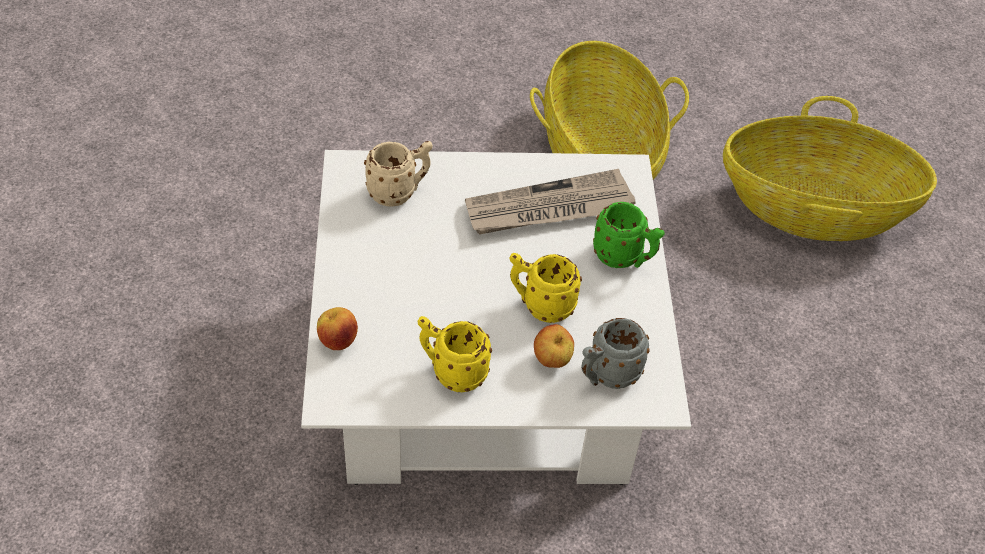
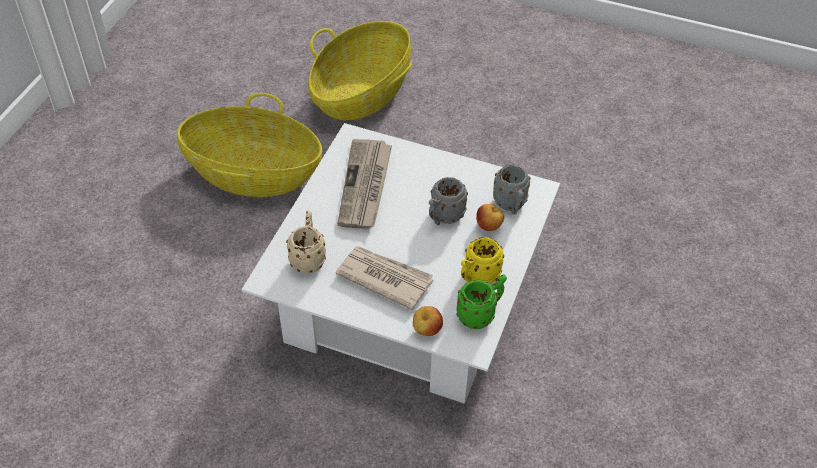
camera: 65 degrees left, 0 degrees up
(404, 273) = (384, 277): none -> newspaper
(540, 305) = (444, 217): yellow mug -> grey mug
(624, 258) = (425, 165): green mug -> green mug (480, 314)

